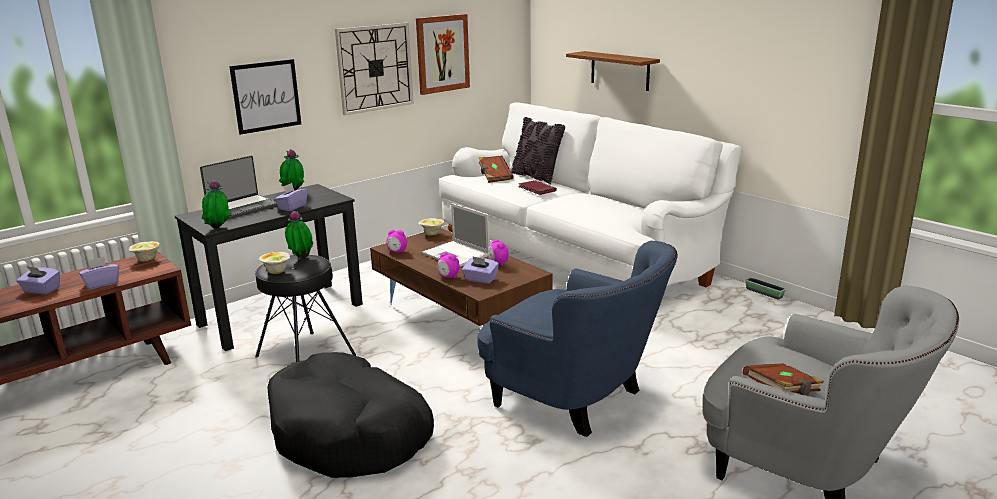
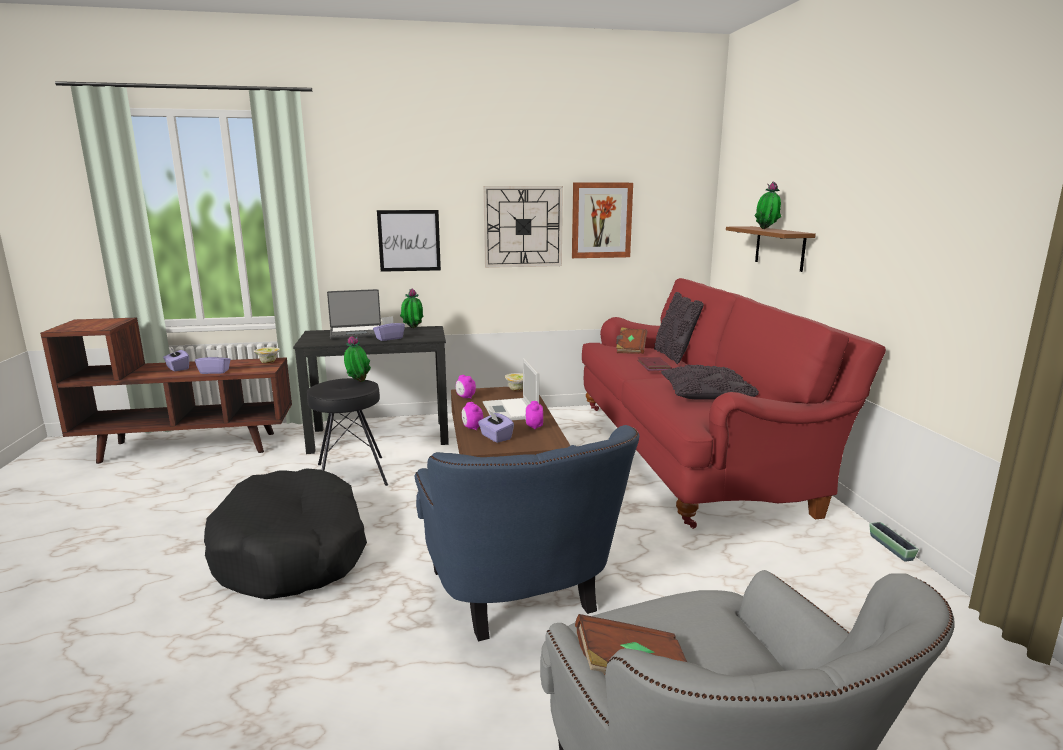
camera: 30 degrees right, 5 degrees down
(218, 229) = (310, 344): potted plant -> potted plant (766, 229)
(276, 272) = (321, 388): bowl -> none
(575, 259) = (691, 452): white sofa -> red sofa
(609, 206) = (706, 395): none -> black pillow

